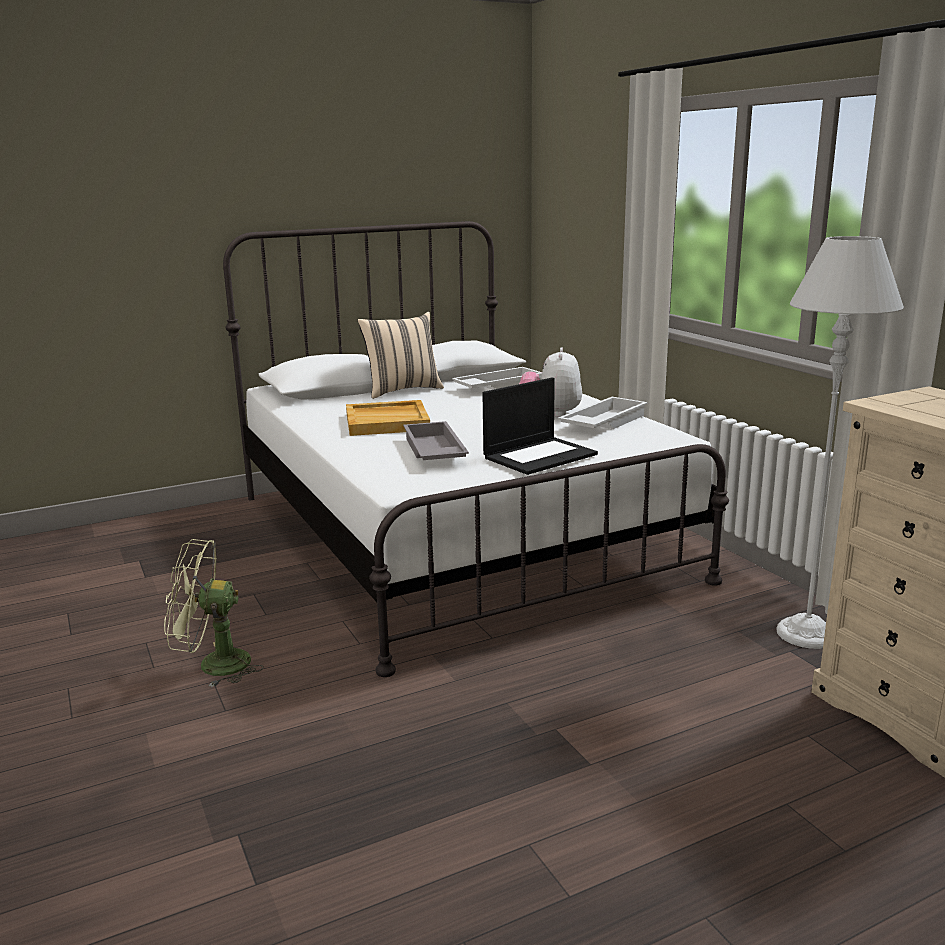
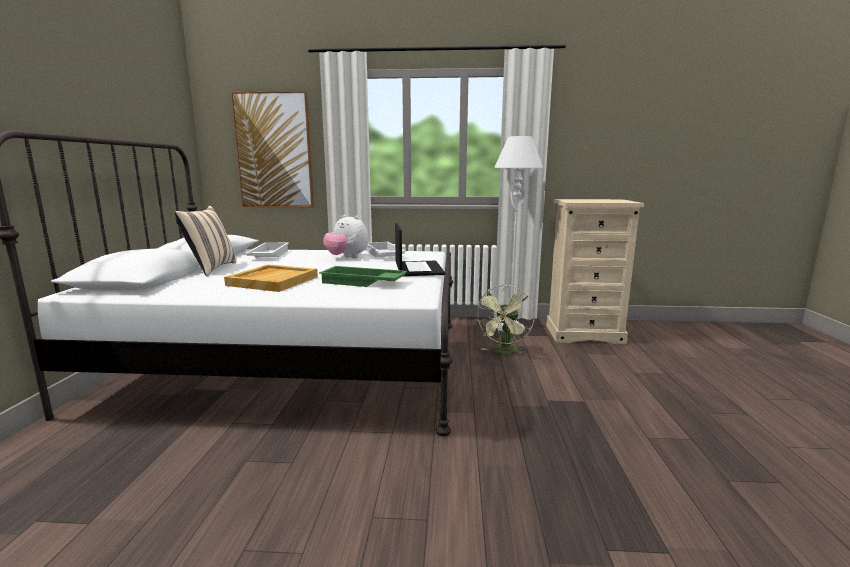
camera: 60 degrees left, 5 degrees down
(213, 665) = (345, 511): green fan -> green fan (505, 352)
(432, 452) = (362, 282): grey tray -> green tray
(591, 229) = (274, 151): none -> picture

